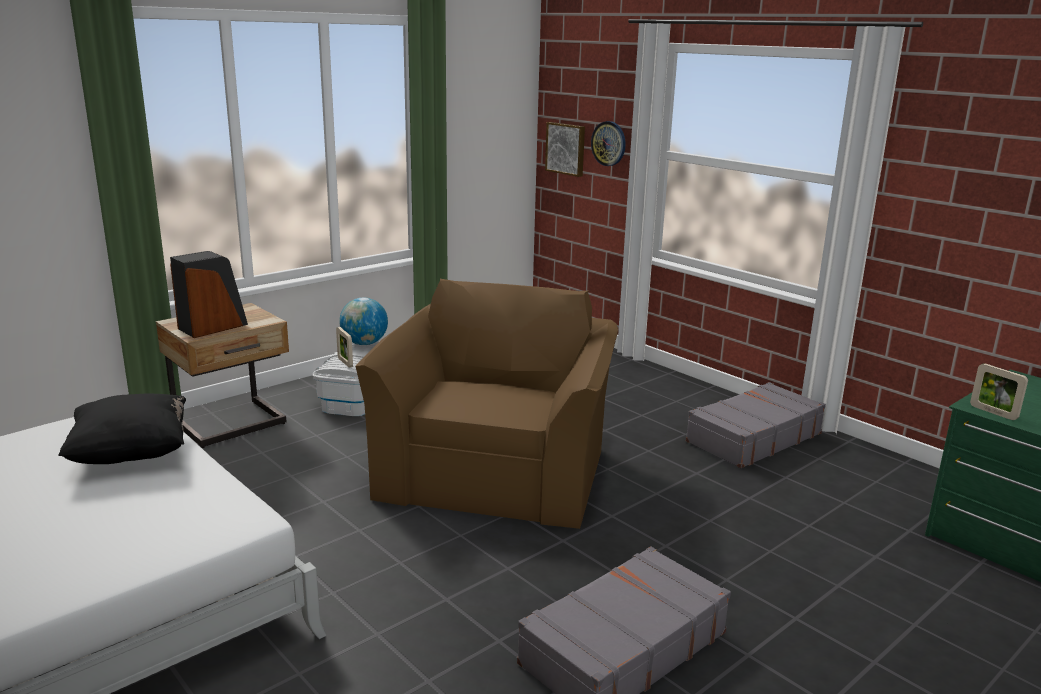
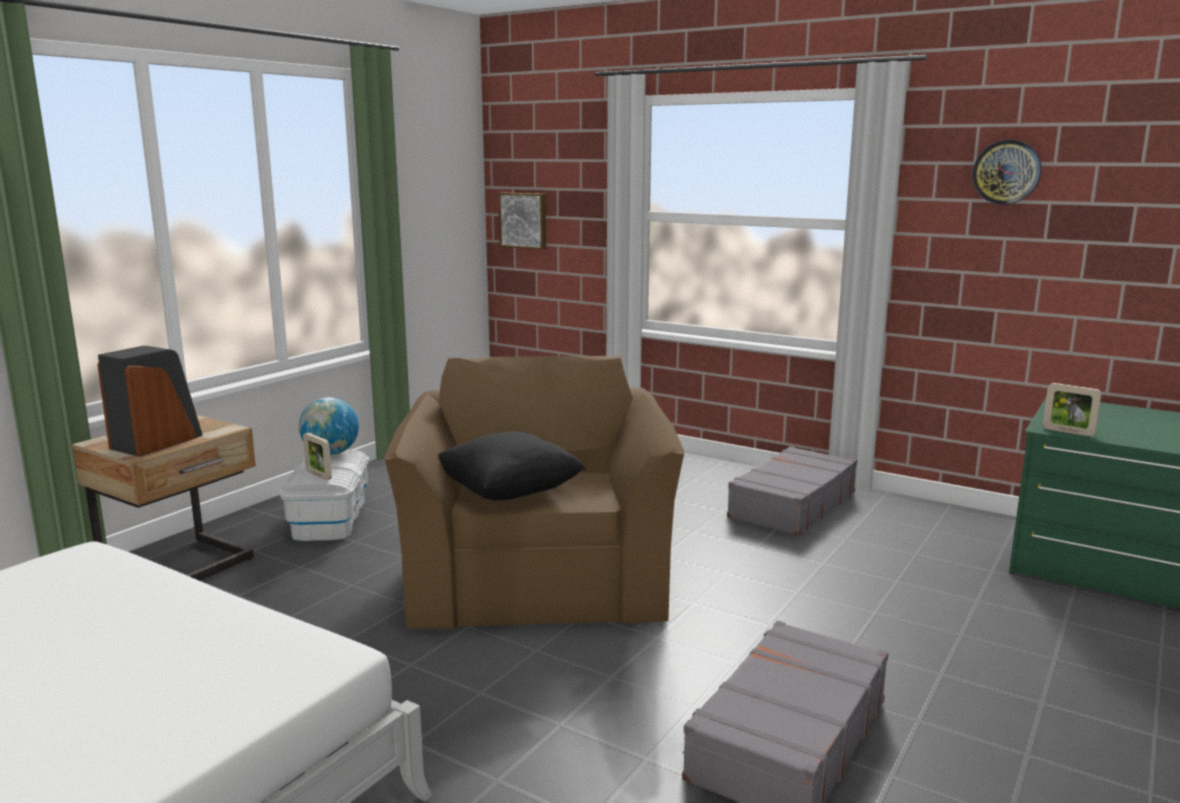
camera: 15 degrees left, 5 degrees down
(131, 454) = (113, 604): black pillow -> black pillow (508, 494)
(609, 143) = (576, 210): wall clock -> wall clock (1006, 172)

